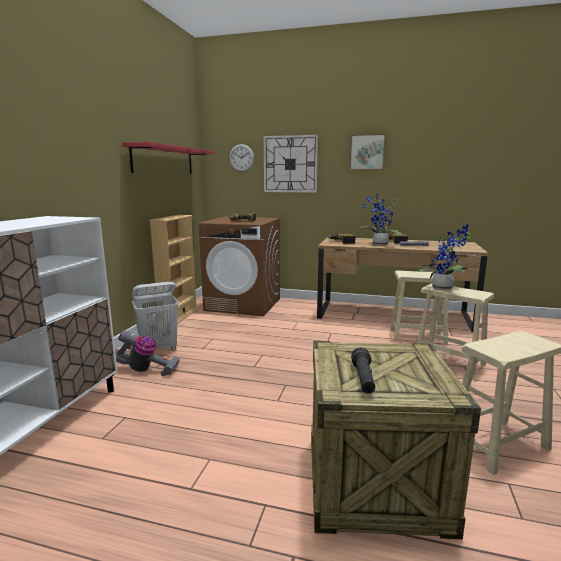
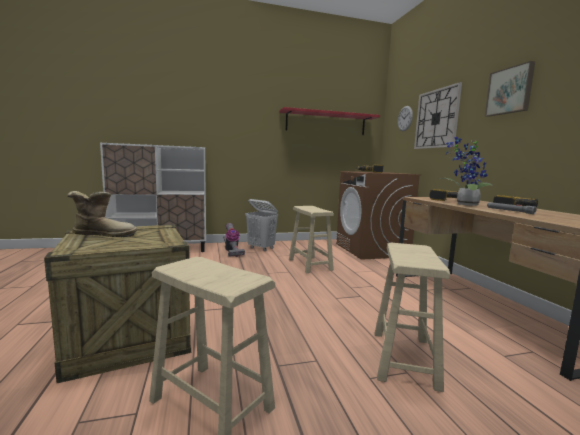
camera: 60 degrees right, 5 degrees down
(178, 317) = (315, 241): beige bookcase -> none
(363, 379) = (104, 235): black flashlight -> boot
(417, 336) = (450, 330): beige stool -> beige stool (310, 264)
(444, 289) = (404, 249): potted plant -> none

